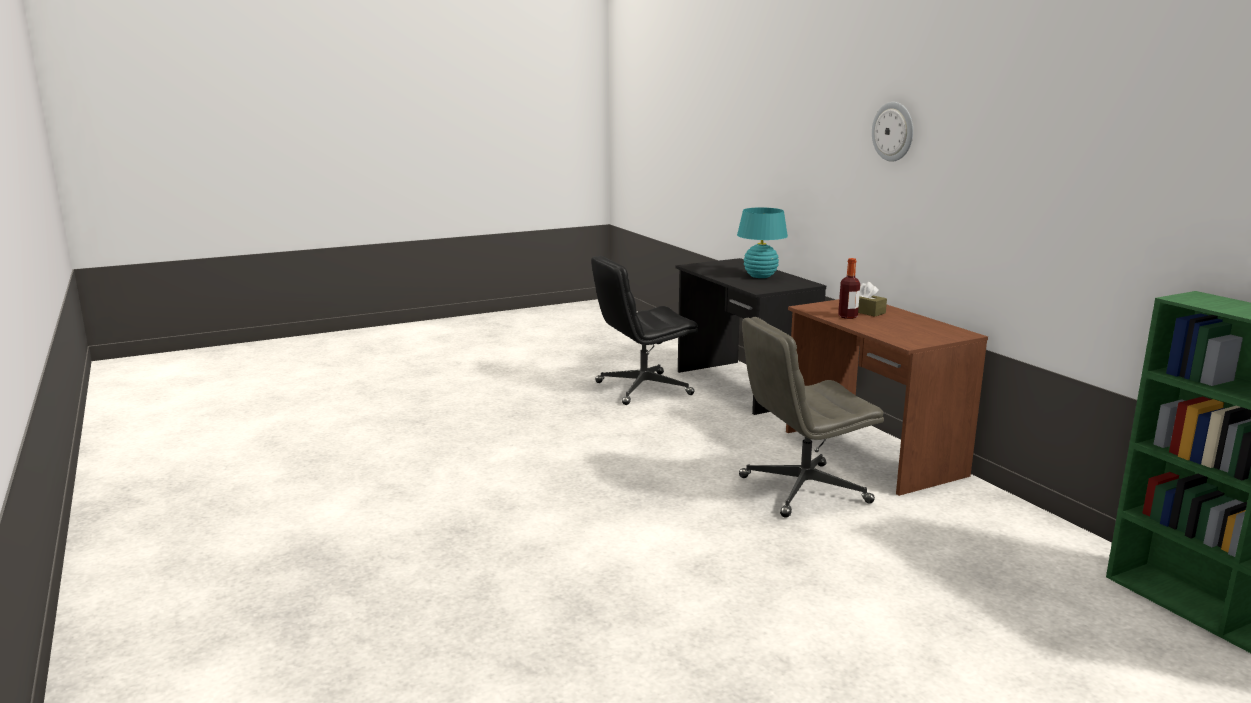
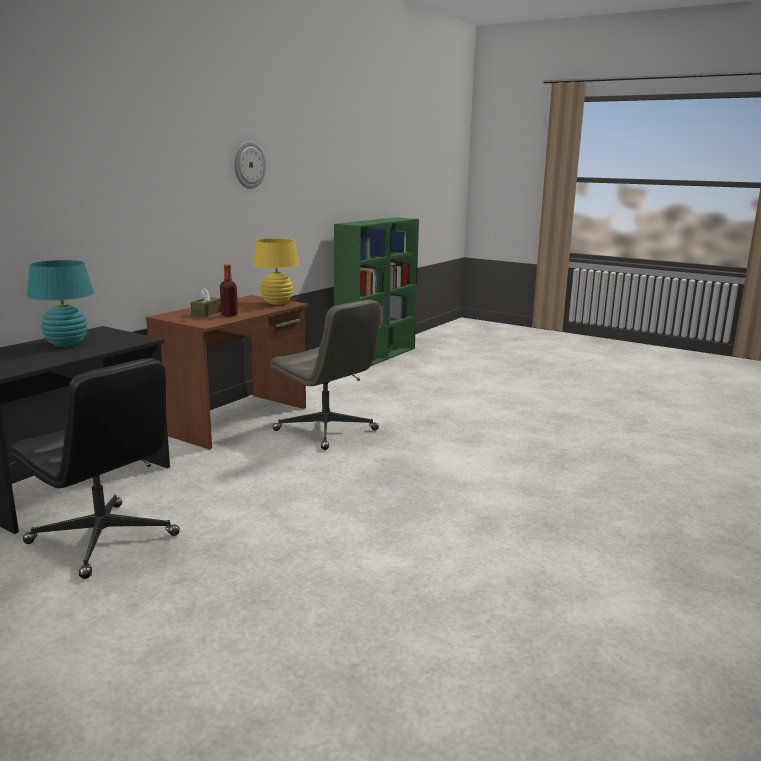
camera: 120 degrees left, 0 degrees up
(893, 131) = (148, 156): wall clock -> wall clock (249, 165)
(916, 338) = (277, 303): none -> yellow table lamp

